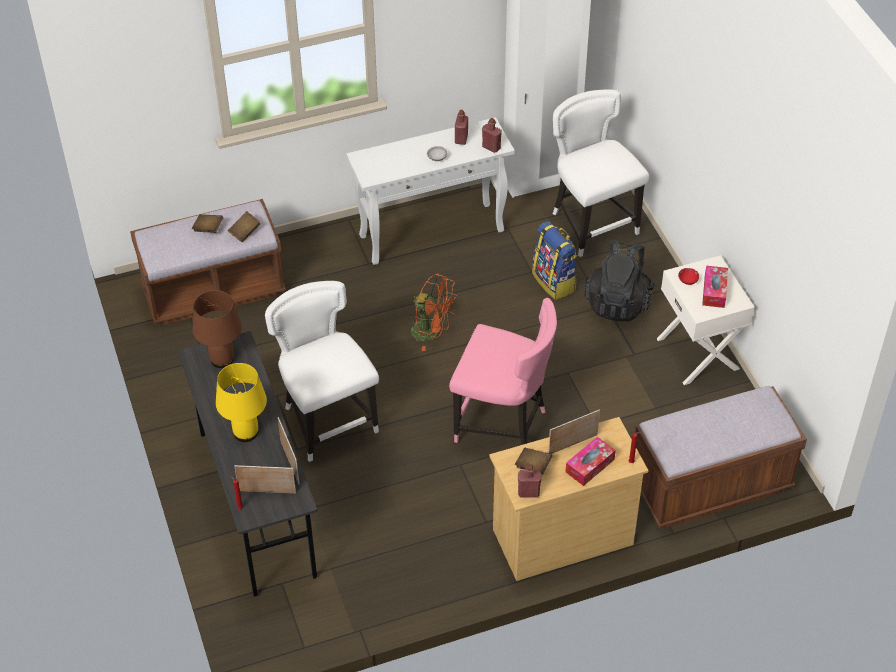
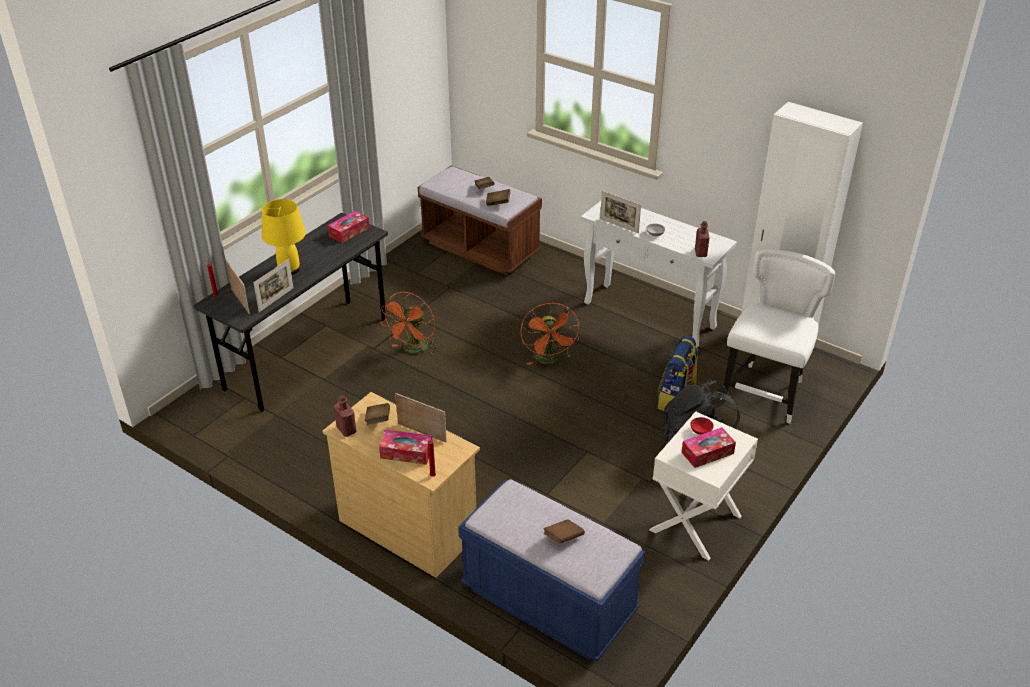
camera: 55 degrees right, 10 degrees down
(221, 359) = (349, 232): brown table lamp -> tissue box
(328, 420) = (413, 350): white chair -> orange fan
(403, 172) = (619, 226): none -> picture frame
(461, 139) = (690, 236): red bottle -> none
(502, 424) = (495, 439): pink chair -> none
(711, 486) = (548, 602): brown bench -> blue bench
(732, 423) = (563, 538): none -> brown book

